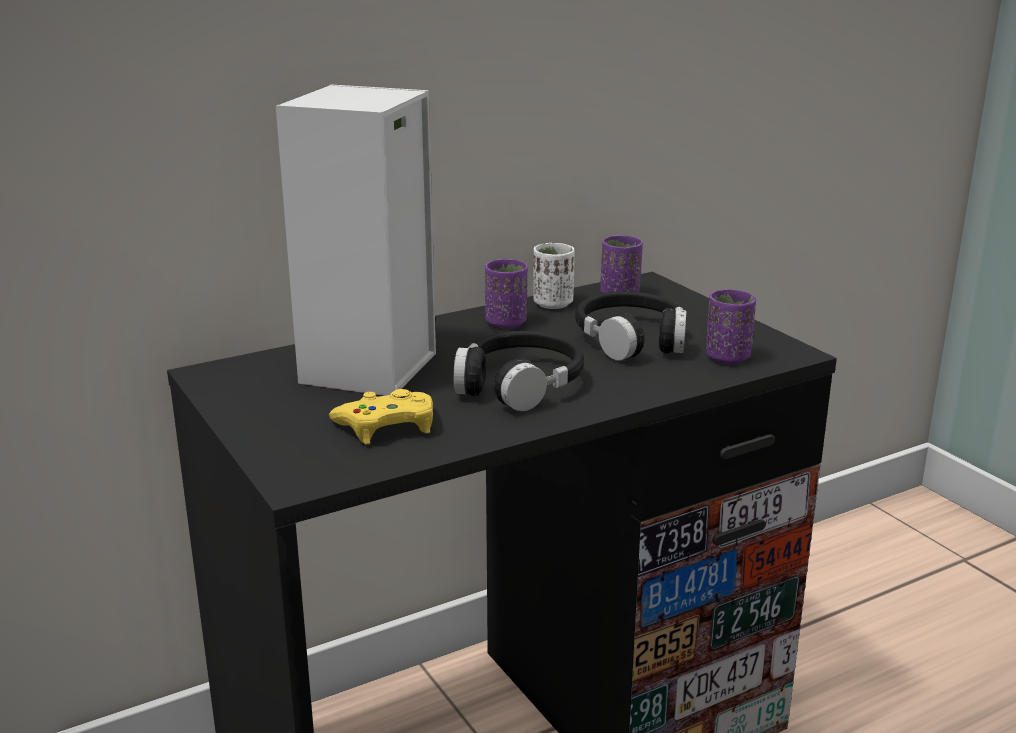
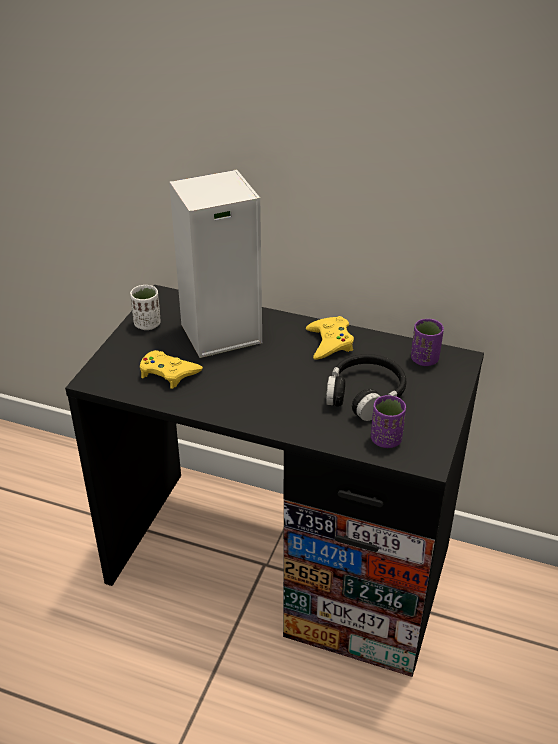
camera: 50 degrees right, 15 degrees up
(506, 323) = (330, 343): purple cup -> yellow game controller
(519, 385) = (258, 387): black headphones -> none
(553, 304) = (378, 344): white cup -> white cup (147, 324)

